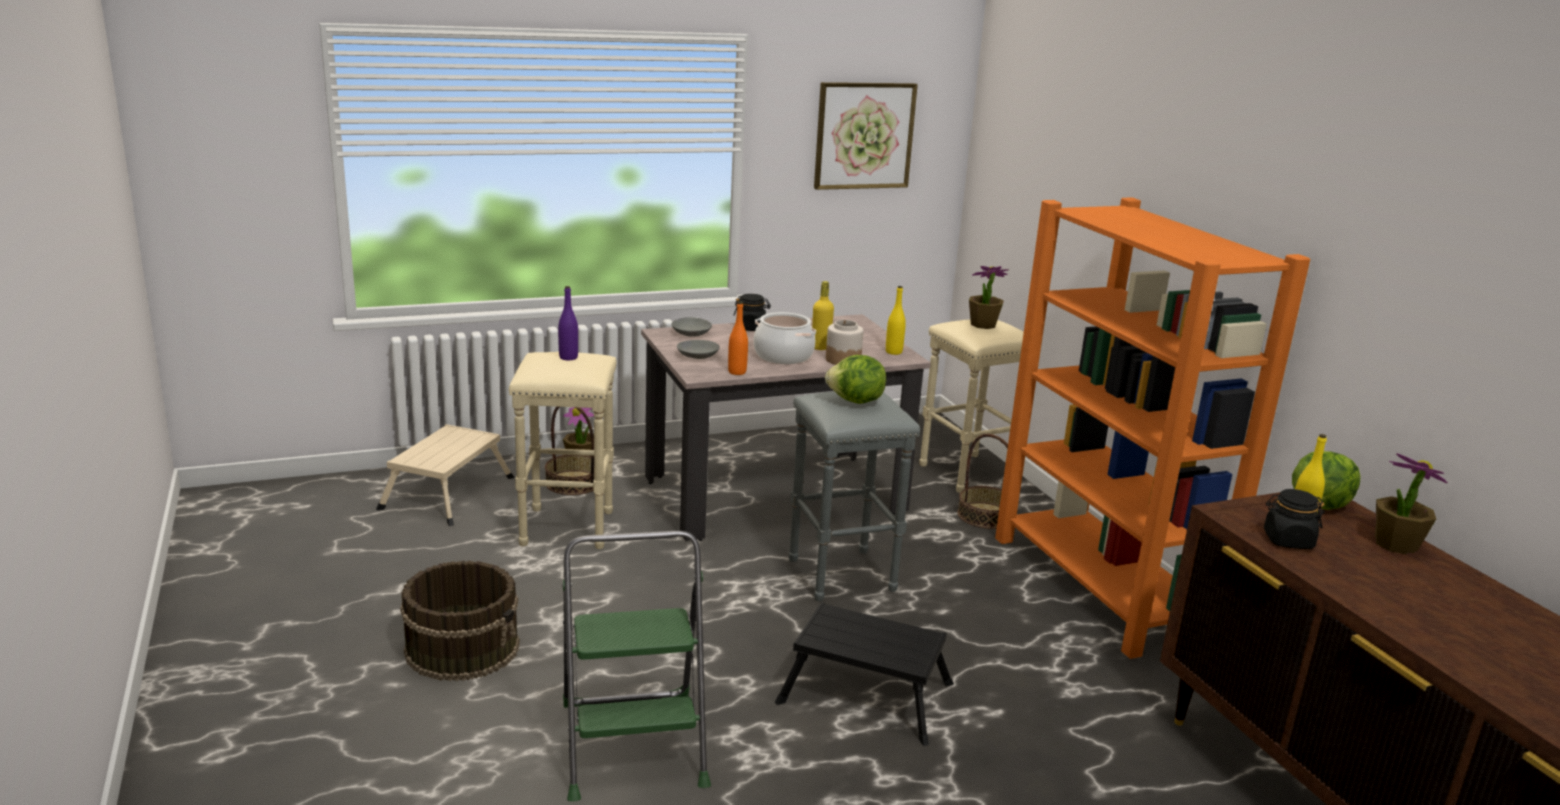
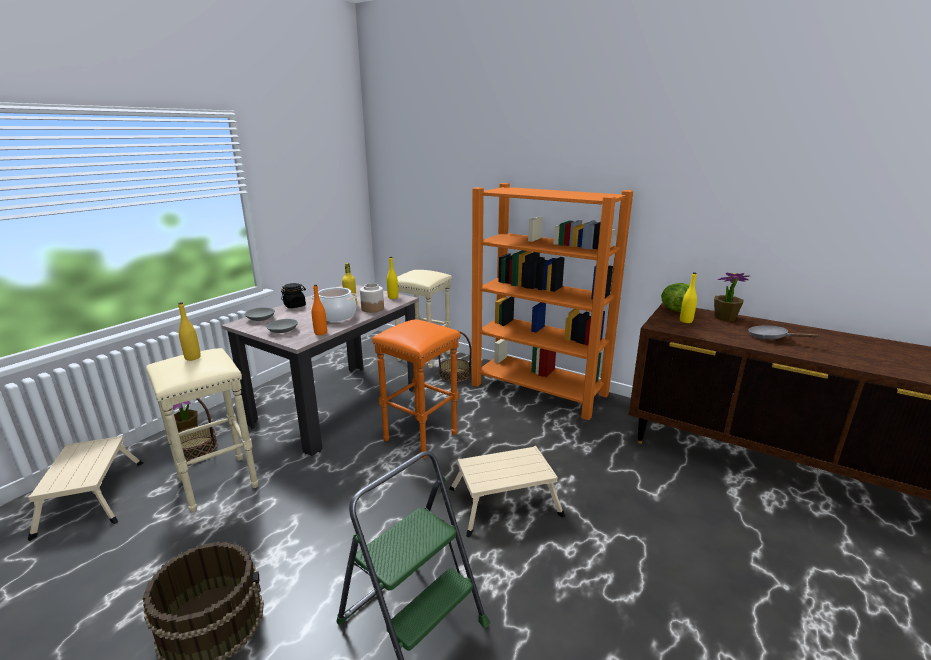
camera: 35 degrees left, 0 degrees up
(568, 357) = (192, 358): purple bottle -> yellow bottle
(840, 575) = (421, 437): grey stool -> orange stool
(855, 401) = (417, 328): lettuce -> none
(864, 135) = (315, 176): picture -> none
(867, 693) = (505, 502): black step ladder -> beige step ladder
(983, 325) = (420, 272): potted plant -> none
(1287, 540) = (696, 330): black jar -> none
(1414, 598) = (771, 338): none -> grey frying pan

